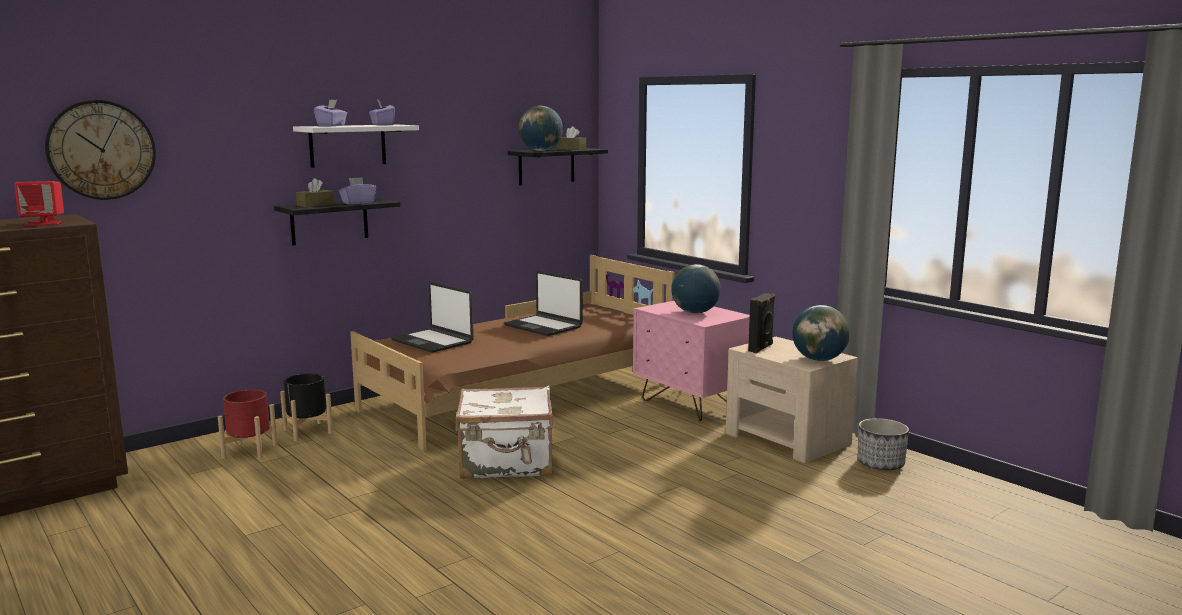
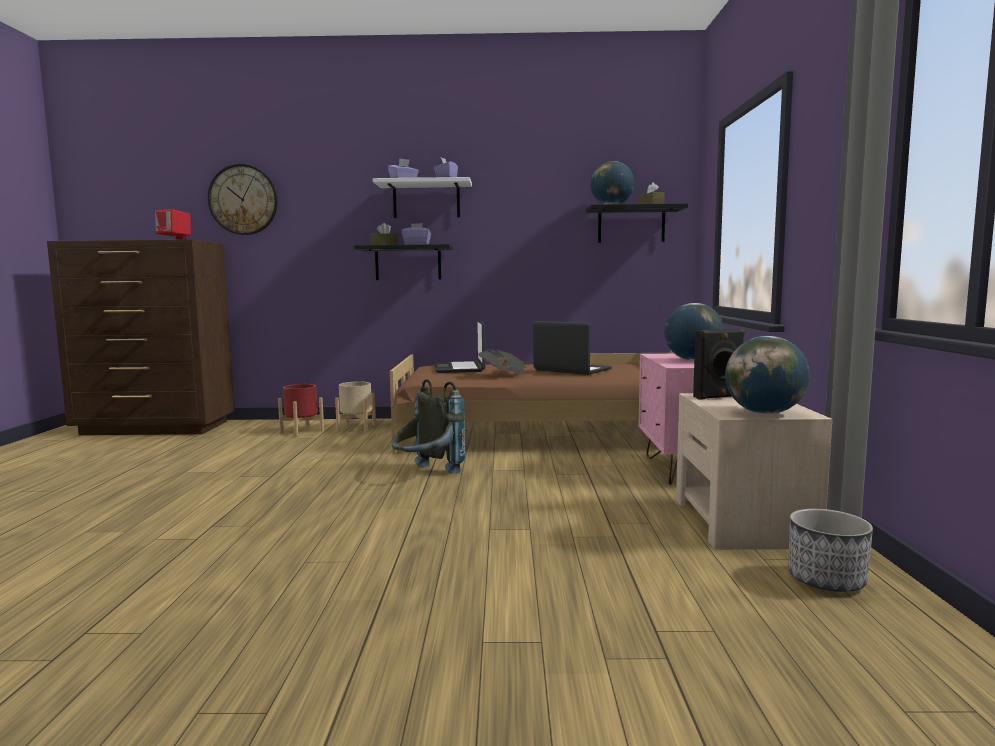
camera: 40 degrees right, 5 degrees down
(307, 431) = (356, 428): black planter -> beige planter
(505, 345) = (505, 375): none -> newspaper
(507, 463) = (426, 474): white suitcase -> grey backpack
(544, 326) = (572, 370): laptop -> laptop turned 135 degrees clockwise

